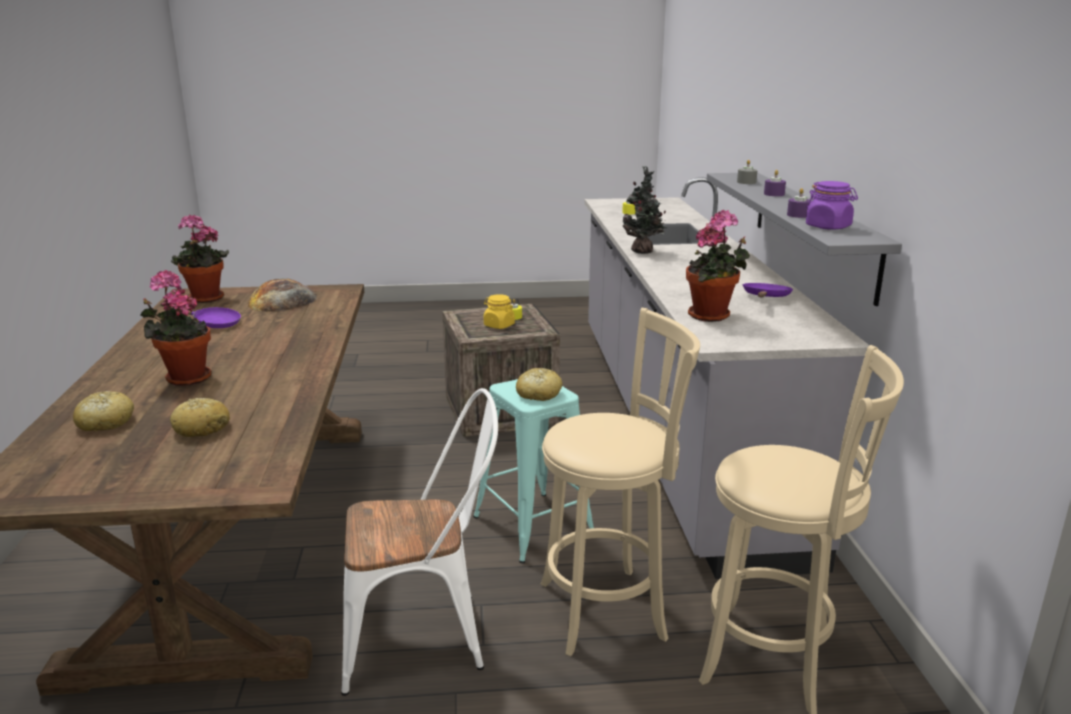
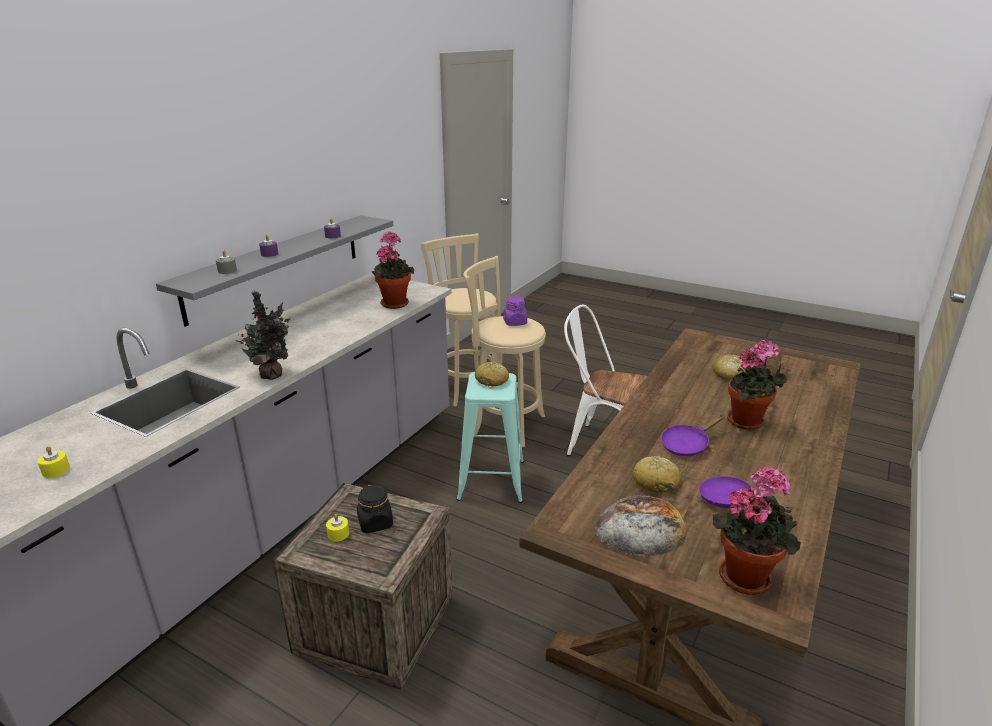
camera: 145 degrees left, 5 degrees up
(105, 422) = (796, 396): bread -> bread (656, 482)
(499, 325) = (375, 523): yellow jar -> black jar
(765, 298) = (331, 305): purple frying pan -> purple frying pan (687, 445)
(828, 227) = (352, 227): purple jar -> purple jar (515, 322)

